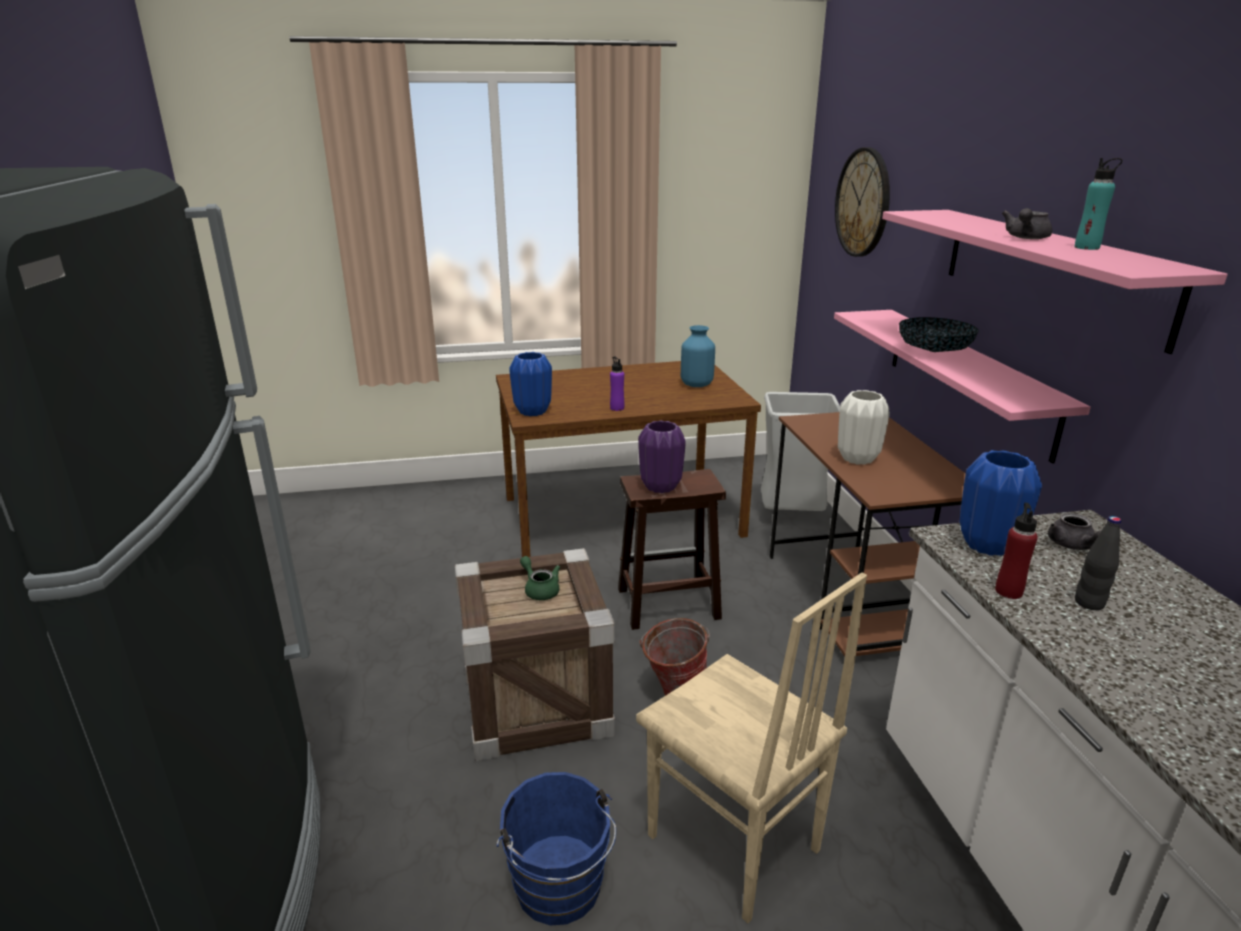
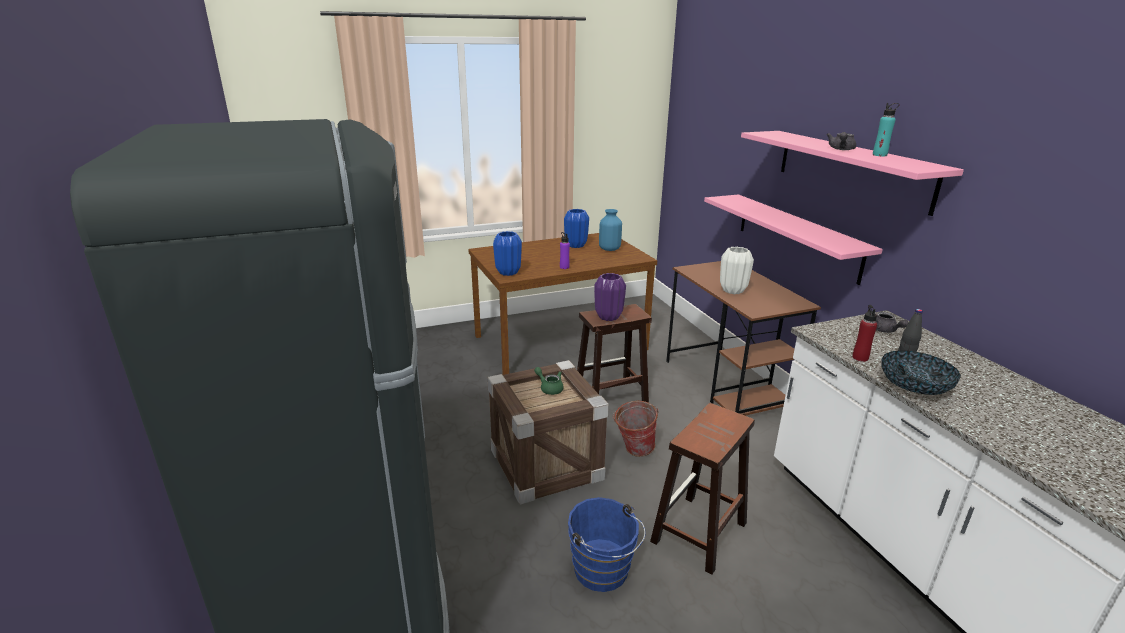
camera: 10 degrees left, 0 degrees up
(732, 845) = (698, 533): beige chair -> brown stool
(790, 518) = (672, 336): grey trash can -> none
(863, 203) = (713, 125): wall clock -> none
(933, 352) = (778, 220): bowl -> bowl (914, 388)
(987, 545) = (838, 333): blue vase -> blue vase (576, 245)

